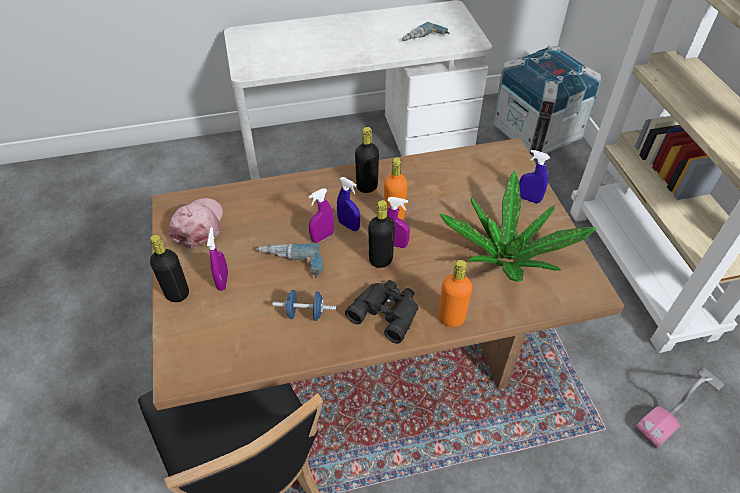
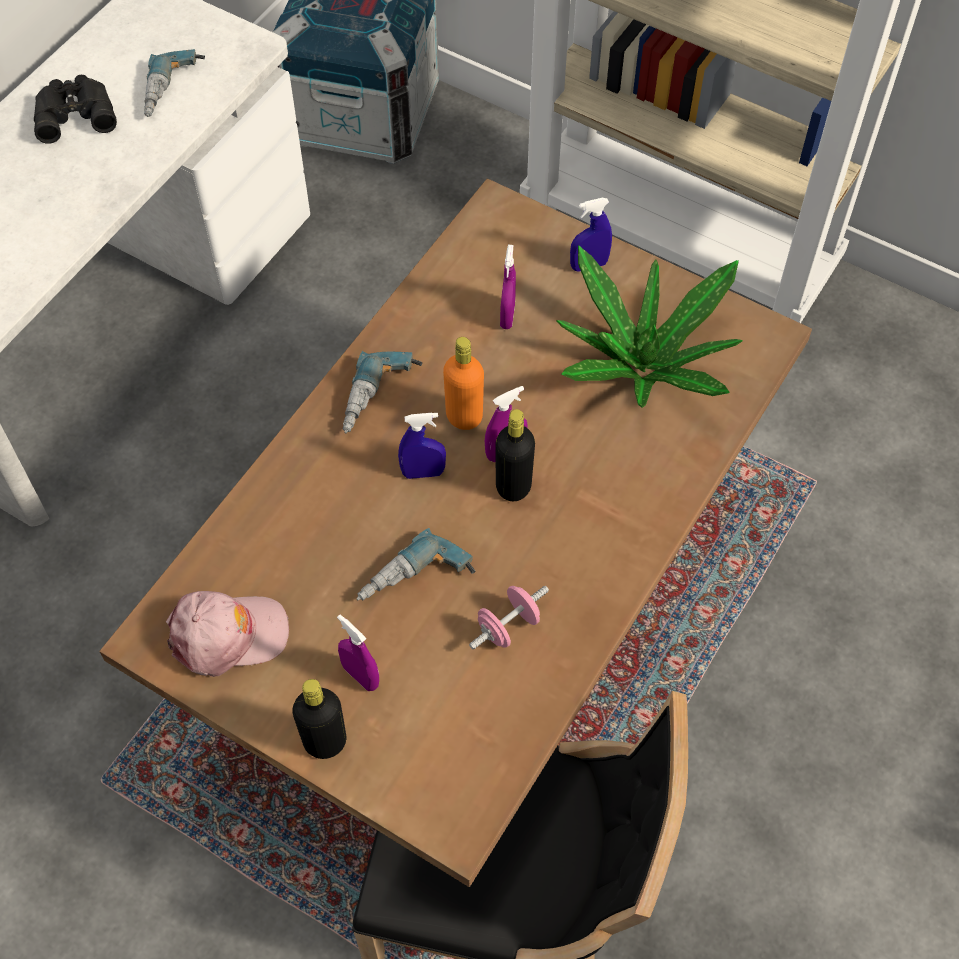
camera: 45 degrees left, 10 degrees up
(198, 225) = (228, 635): pink cap -> pink cap turned 120 degrees clockwise
(305, 313) = (508, 626): blue dumbbell -> pink dumbbell
(322, 237) = (409, 515): purple spray bottle -> purple spray bottle (507, 316)
(367, 186) = (381, 400): black bottle -> power drill
(386, 311) = (592, 543): black binoculars -> black binoculars (74, 112)
(451, 318) = (666, 492): orange bottle -> none
(679, 408) = (862, 392): vacuum cleaner -> none

